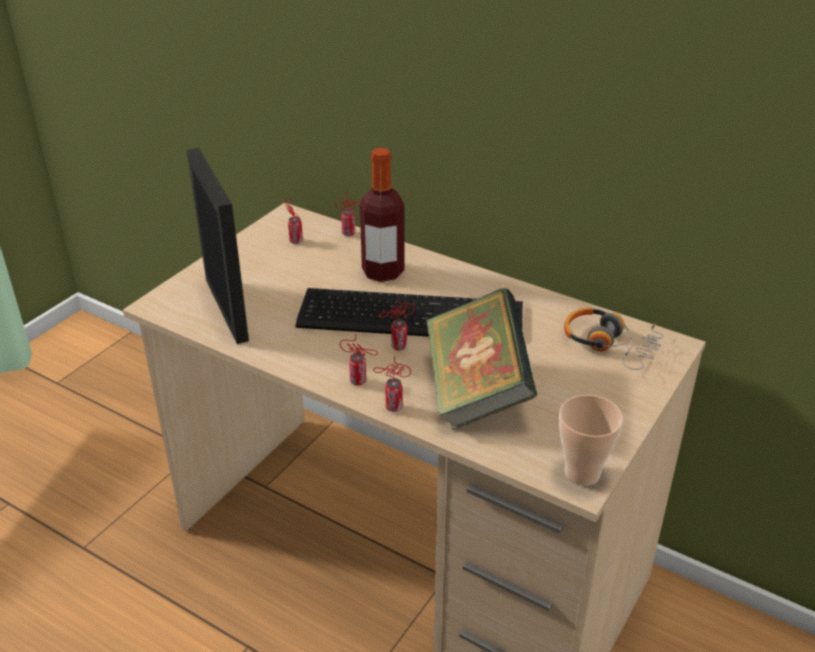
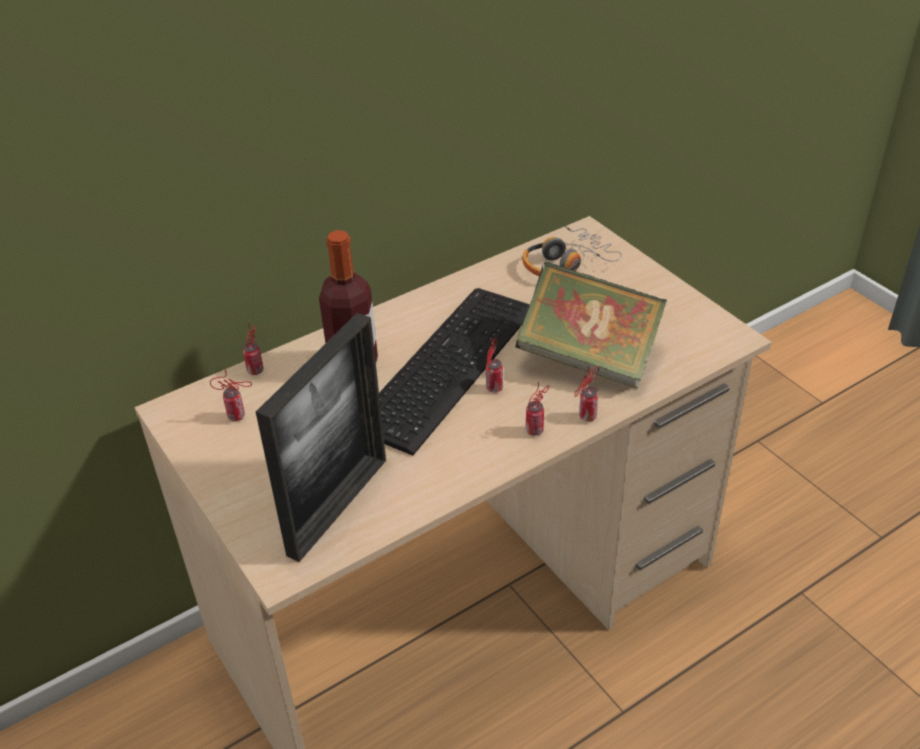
camera: 65 degrees left, 5 degrees up
(226, 309) = (338, 506): picture frame -> picture frame turned 120 degrees clockwise
(582, 473) = (723, 333): cup -> none

